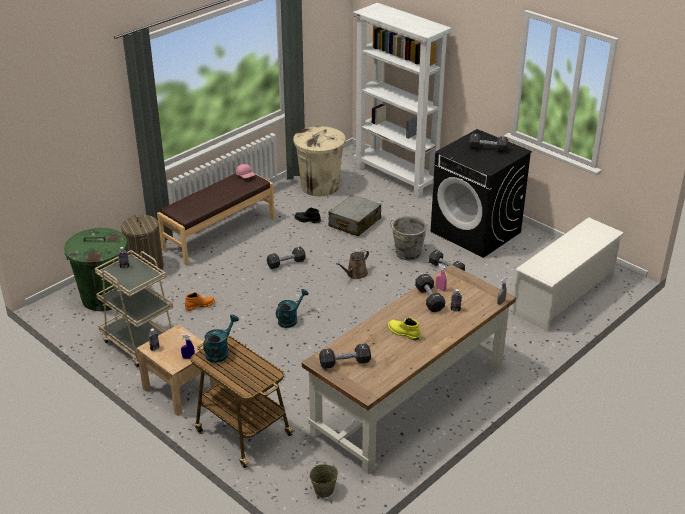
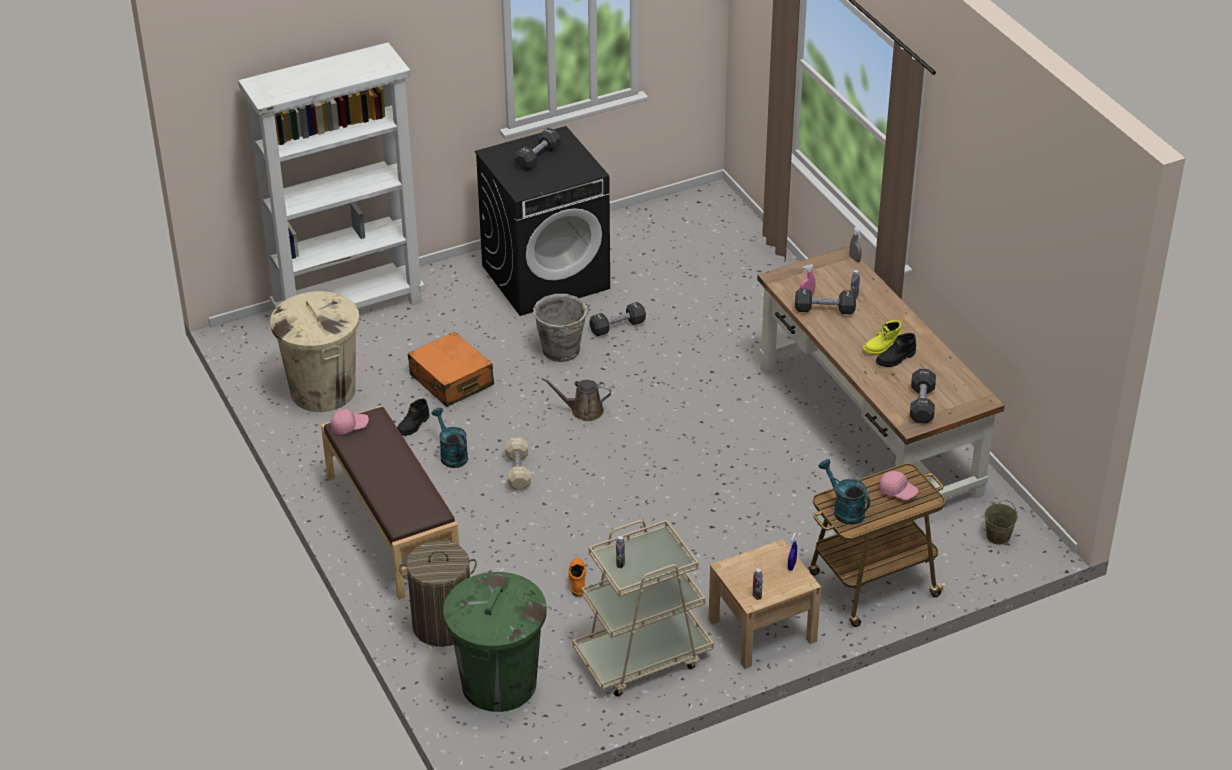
camera: 70 degrees left, 5 degrees up
(249, 373) = (897, 492): none -> pink cap
(286, 263) = (518, 471): black dumbbell -> beige dumbbell
(290, 319) = (657, 496): turquoise watering can -> turquoise watering can (451, 454)
(354, 223) = (451, 380): grey suitcase -> orange suitcase
(355, 274) = (583, 411): brown watering can -> brown watering can turned 120 degrees clockwise
(392, 342) = (896, 359): none -> black boot
(563, 297) = (729, 251): white shoe rack -> none

